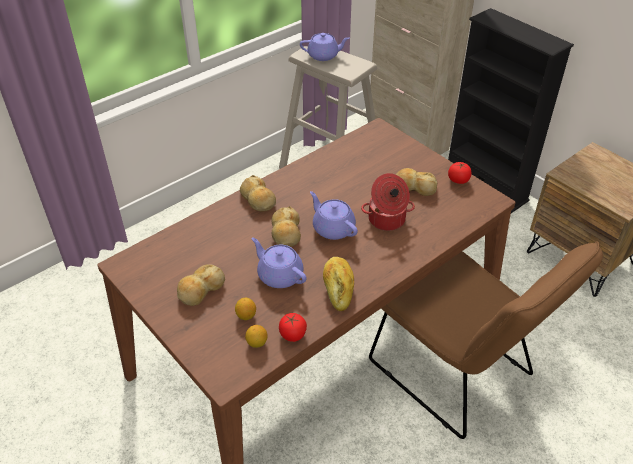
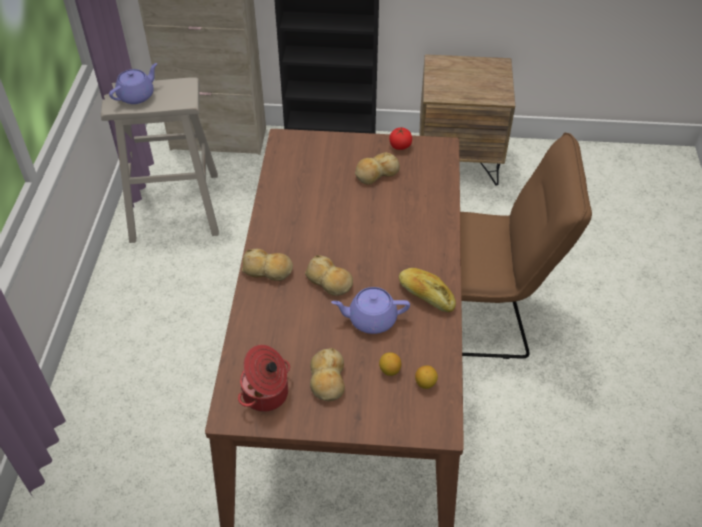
camera: 45 degrees left, 5 degrees up
(292, 334) = (441, 356): tomato -> none
(333, 228) = (360, 251): purple teapot -> none
(386, 220) = (391, 215): cooking pot -> cooking pot (266, 394)

